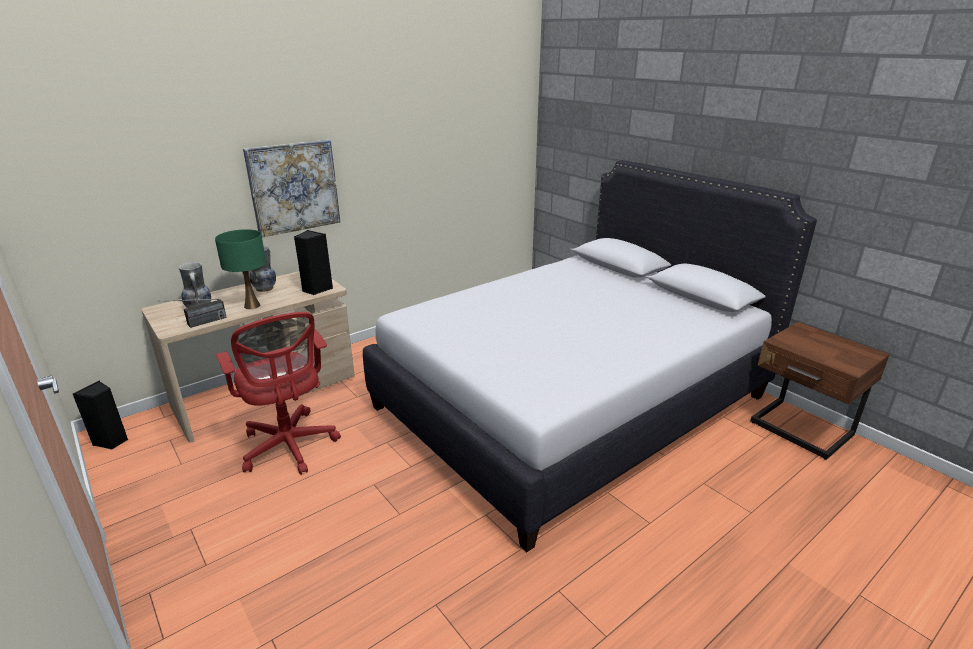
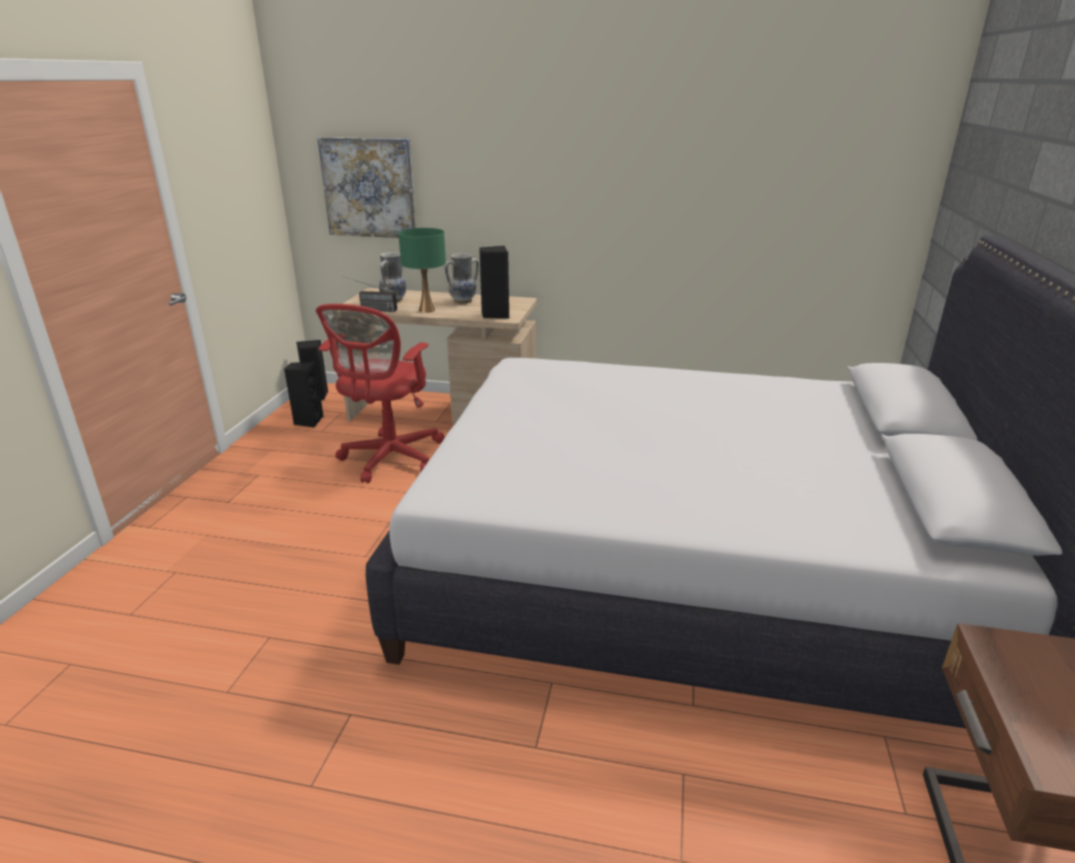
camera: 50 degrees right, 0 degrees up
(150, 463) = (308, 421): none -> black speaker
(294, 187) = (528, 200): picture -> picture (369, 188)

